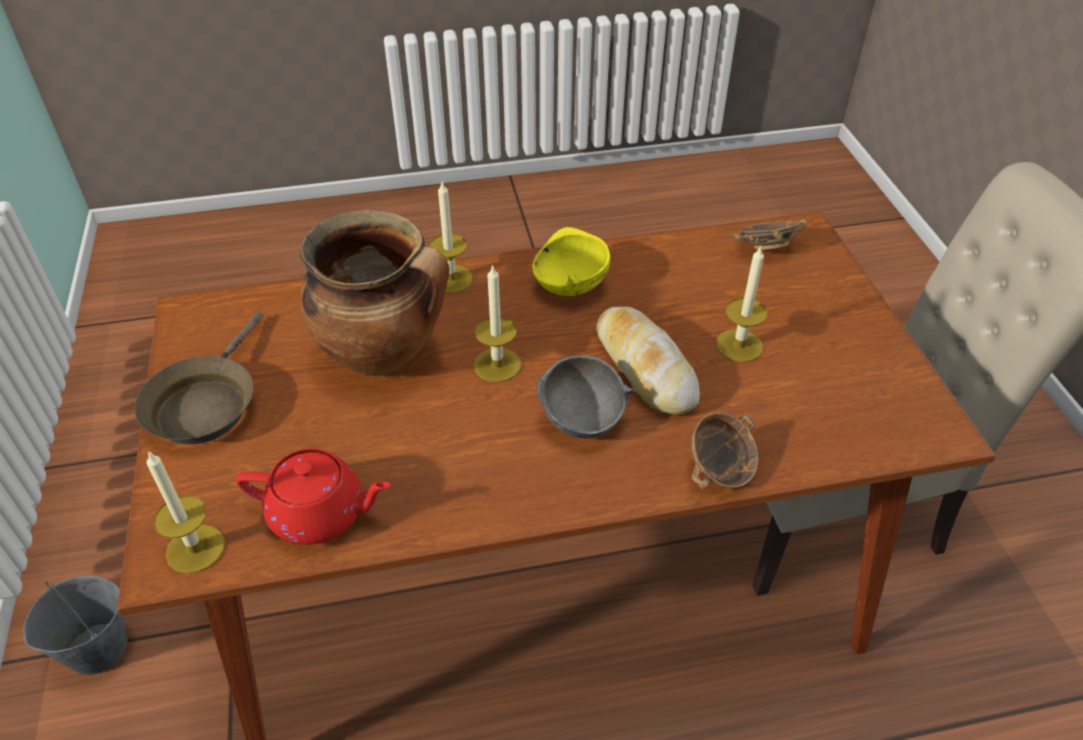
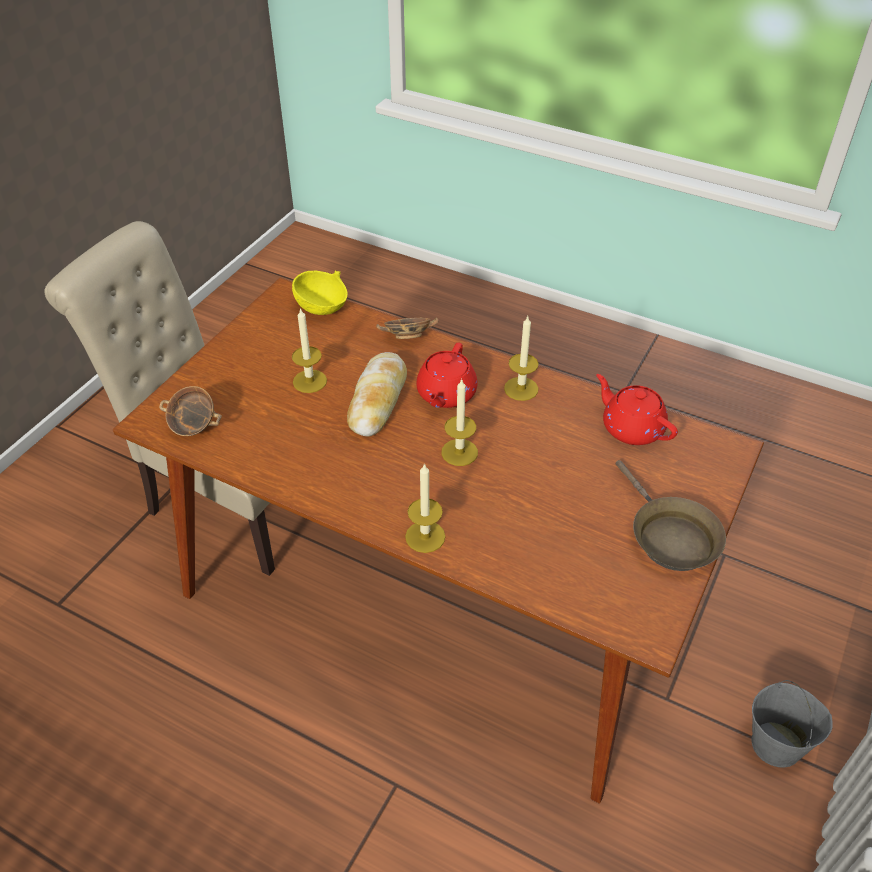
camera: 140 degrees left, 0 degrees up
(195, 549) = (710, 447): candle -> candle (521, 389)
(205, 404) = (669, 537): brown frying pan -> brown frying pan turned 105 degrees clockwise
(384, 354) = (524, 502): cooking pot -> none
(569, 285) = (352, 478): yellow bowl -> yellow bowl (322, 308)
(582, 419) = (446, 394): grey bowl -> red teapot

